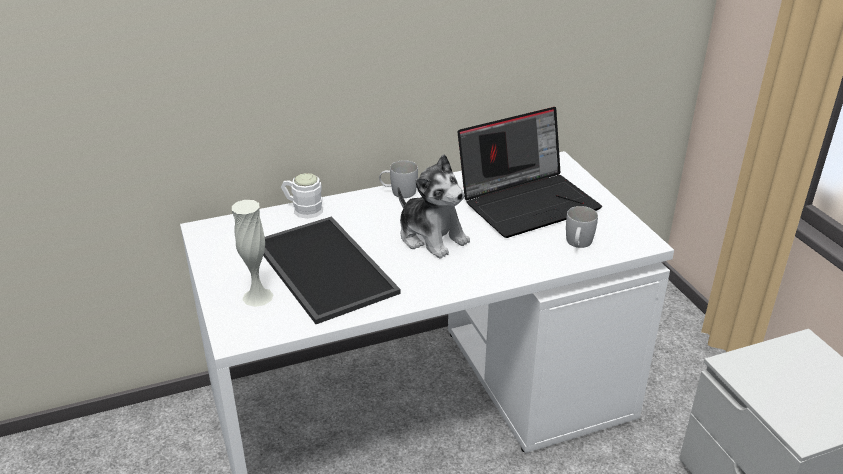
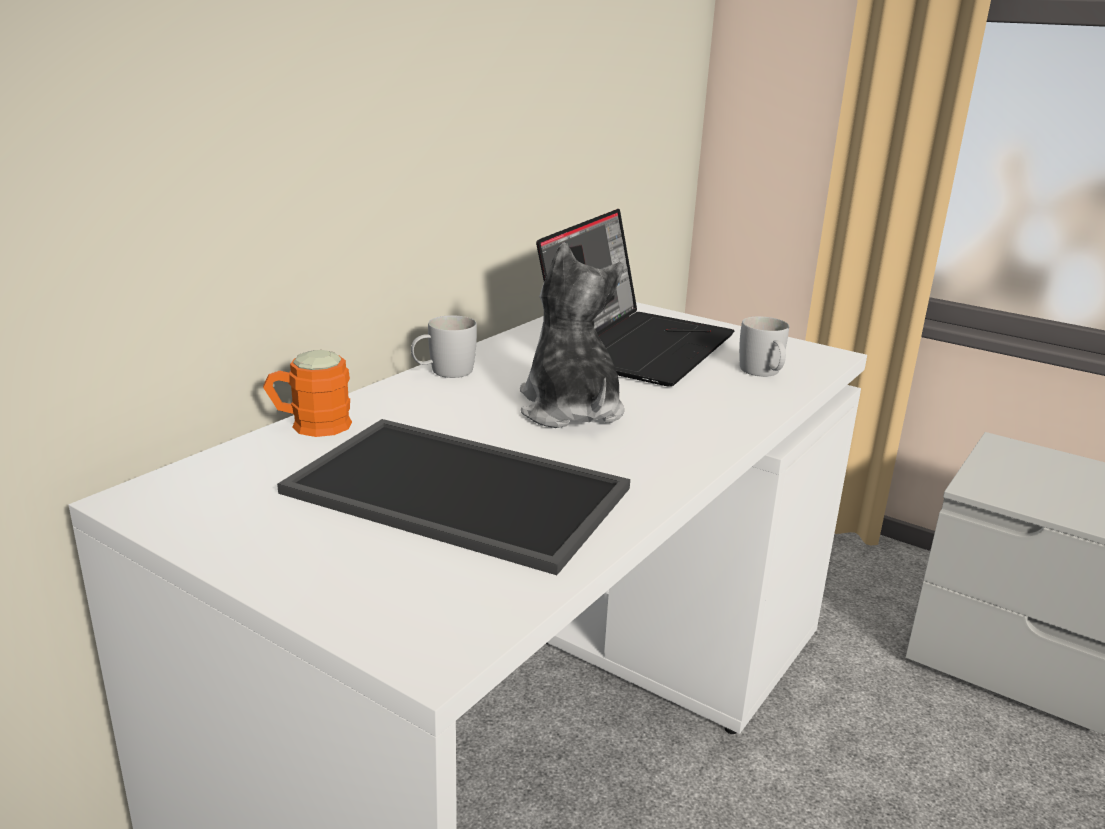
camera: 35 degrees left, 10 degrees down
(258, 297) = (389, 569): white vase -> none
(302, 209) = (310, 425): white mug -> orange mug
(432, 237) = (570, 410): plush toy -> plush toy turned 120 degrees counterclockwise

